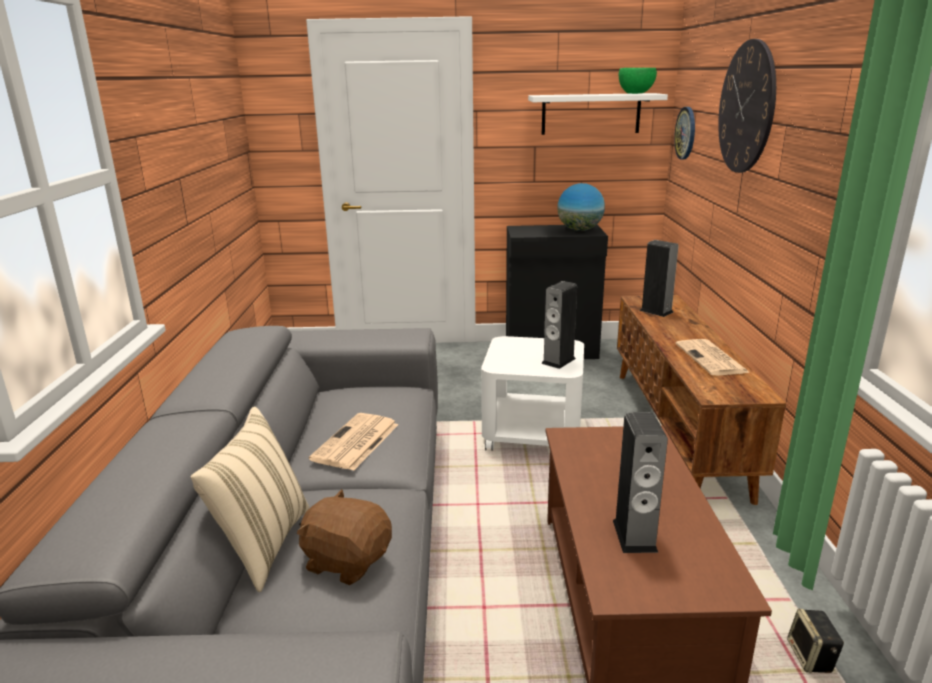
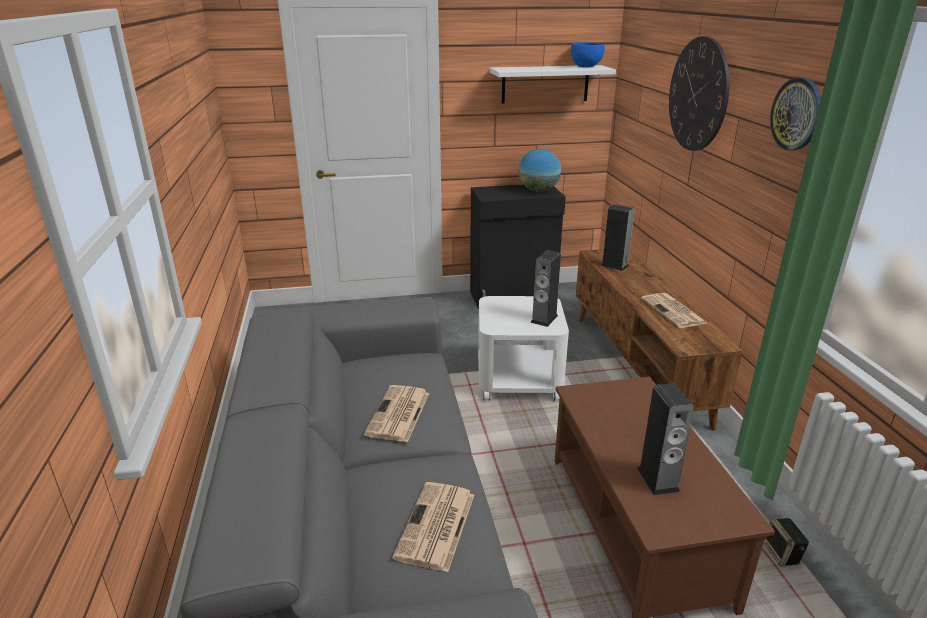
camera: 10 degrees left, 5 degrees up
(262, 545) = (356, 520): beige pillow -> none
(347, 560) = (436, 527): brown plush toy -> newspaper
(635, 93) = (585, 66): green bowl -> blue bowl
(686, 133) = (632, 104): wall clock -> wall clock (797, 114)

